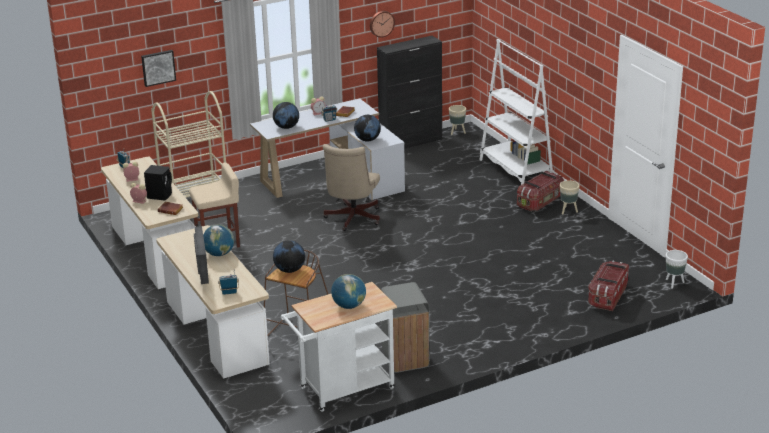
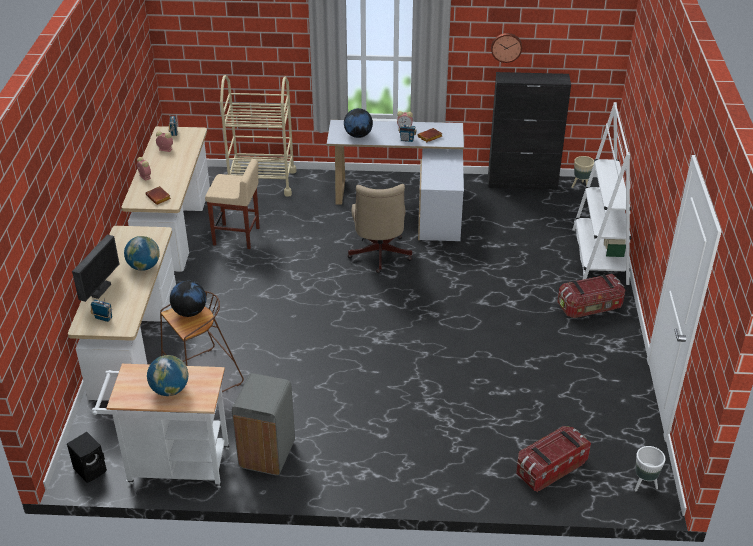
camera: 30 degrees right, 10 degrees up
(158, 67) = (238, 39): picture -> none
(160, 195) = (168, 176): black speaker -> black speaker (91, 469)
(352, 219) = (379, 256): beige office chair -> beige office chair turned 45 degrees counterclockwise
(367, 140) = (430, 175): globe -> none
(568, 211) = (609, 332): beige planter -> none

